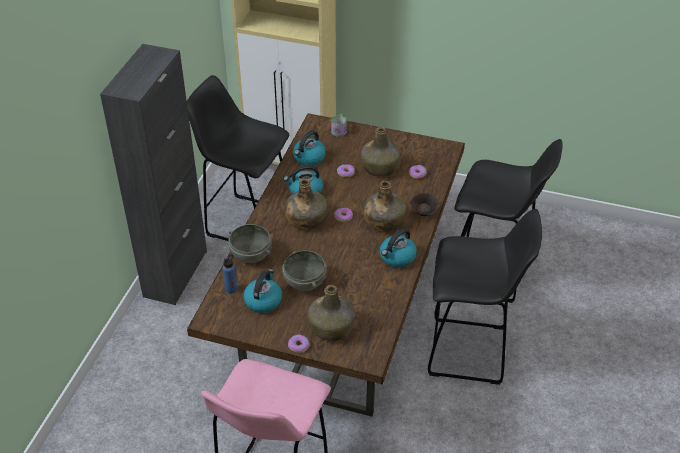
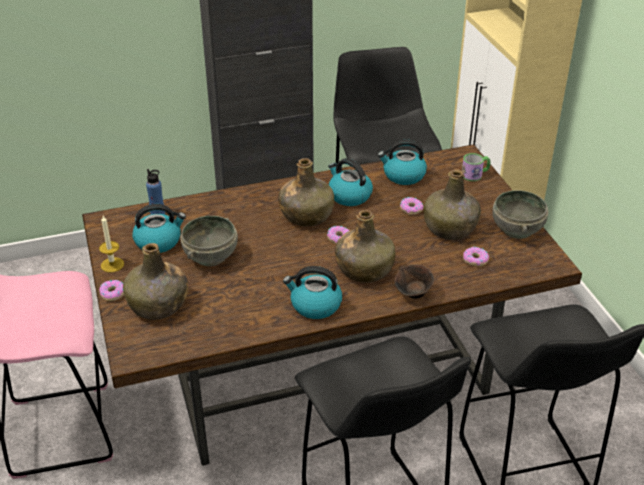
camera: 55 degrees right, 5 degrees down
(251, 254) = (218, 205): grey bowl -> grey bowl (518, 229)
(266, 334) = (112, 265): none -> candle

